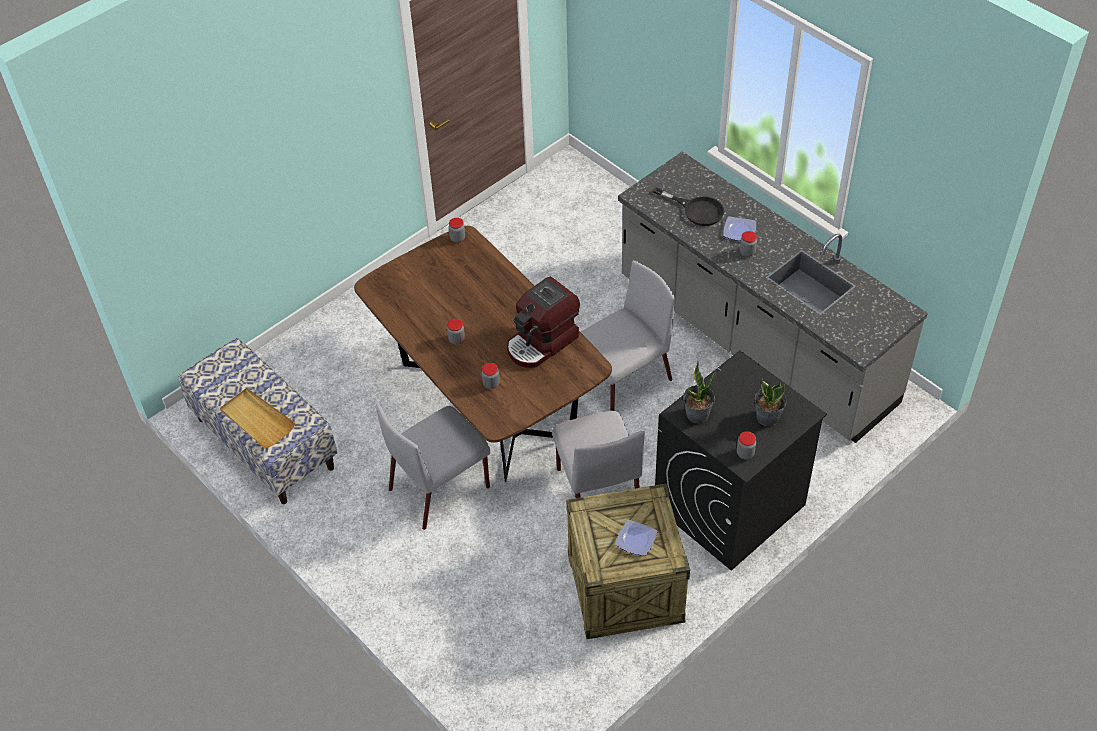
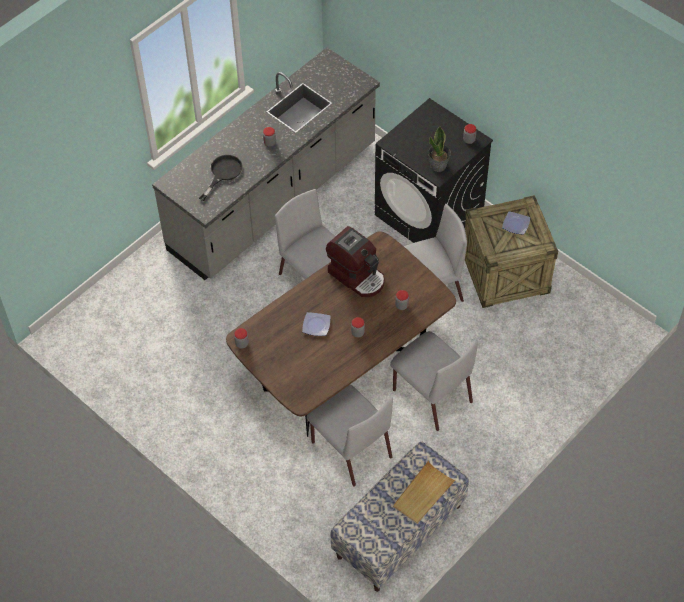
camera: 95 degrees left, 5 degrees up
(380, 404) = (350, 448): none -> grey chair
(739, 230) = (246, 147): plate -> plate (315, 326)
(767, 417) = (436, 128): potted plant -> none

